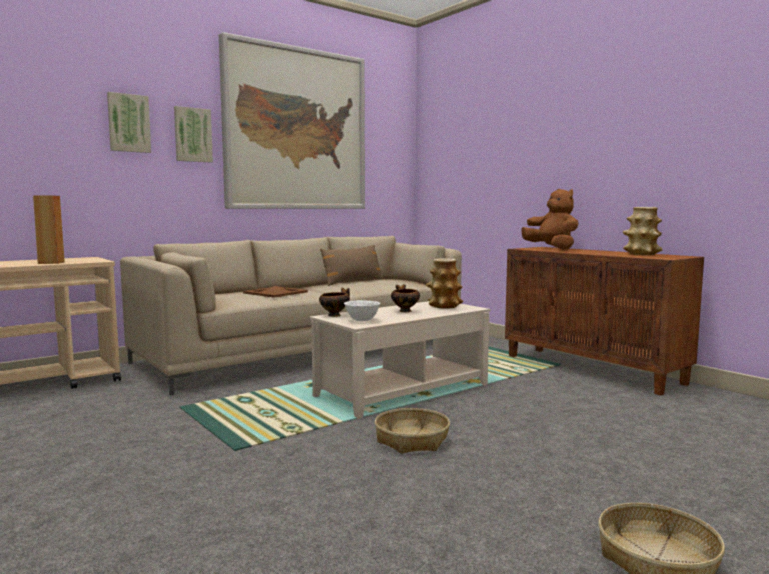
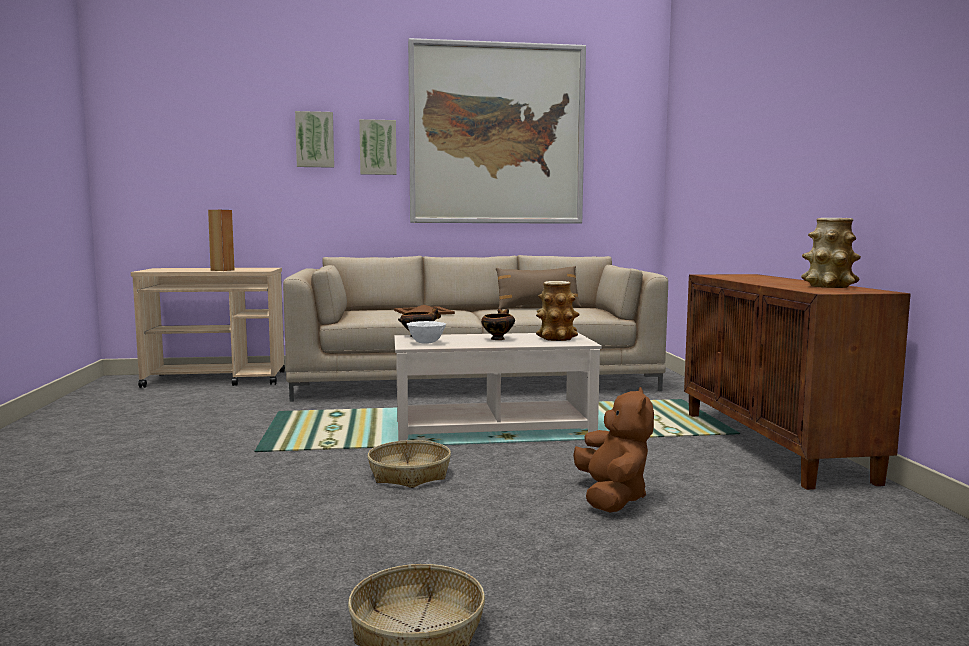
camera: 30 degrees right, 0 degrees up
(552, 248) = (747, 276): brown plush toy -> brown plush toy (611, 497)

